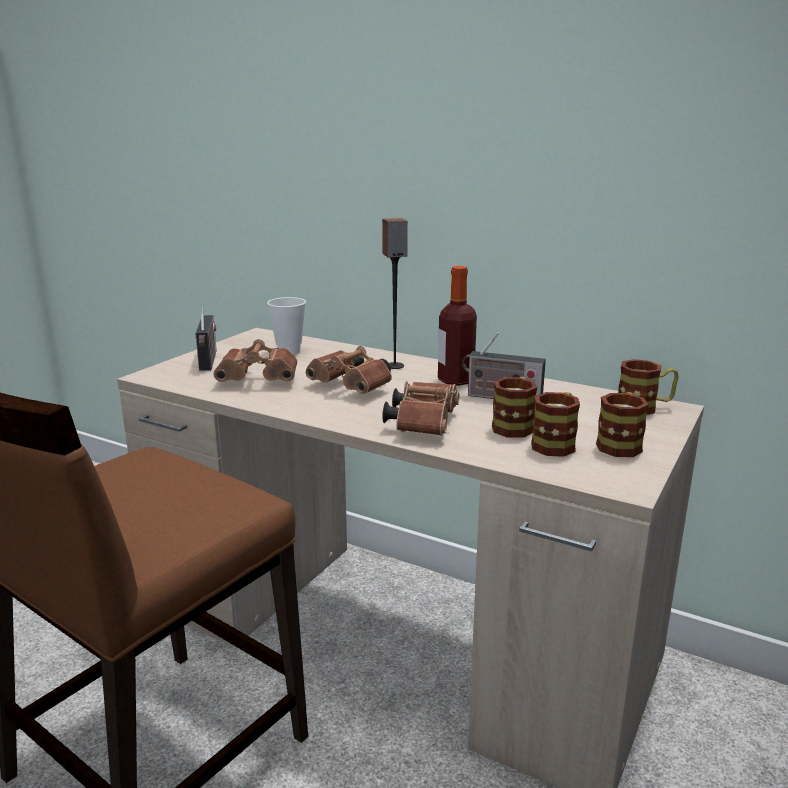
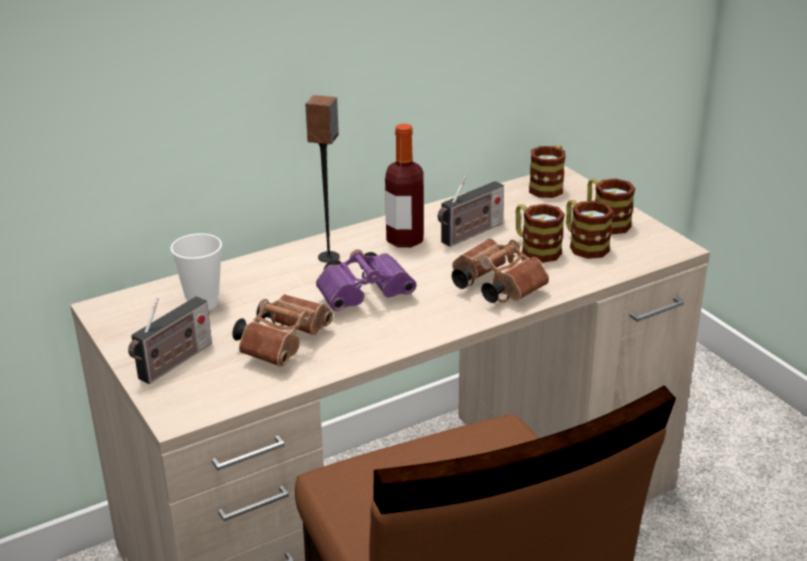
camera: 60 degrees left, 10 degrees up
(209, 361) = (173, 363): radio -> radio turned 105 degrees clockwise
(353, 387) = (366, 295): brown binoculars -> purple binoculars

